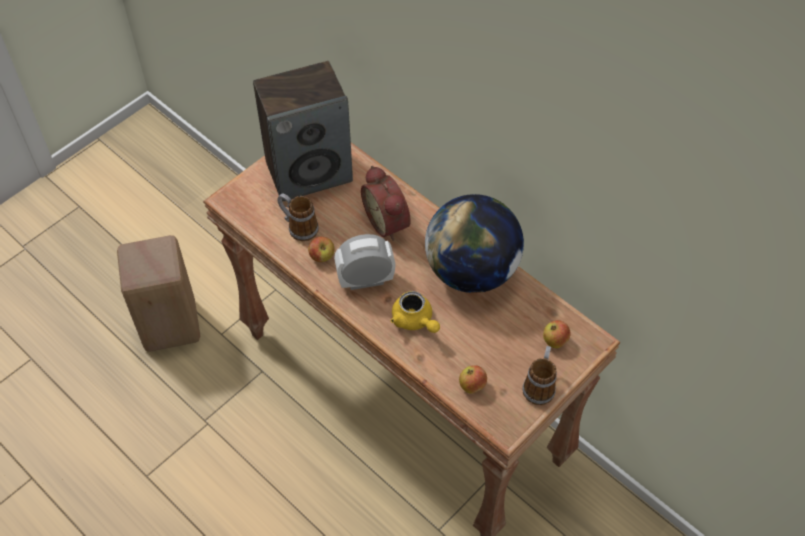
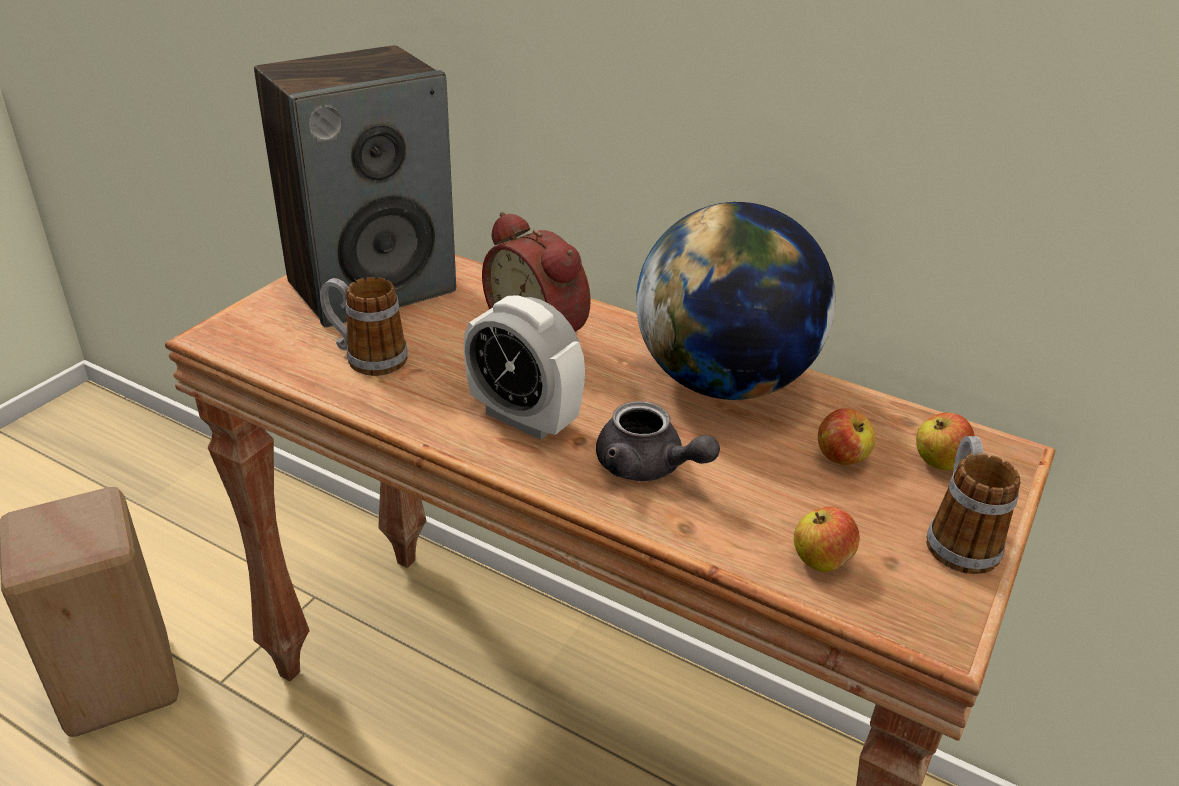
camera: 15 degrees left, 20 degrees down
(322, 256) = (424, 393): apple -> apple (841, 458)
(365, 280) = (523, 418): alarm clock -> alarm clock turned 120 degrees counterclockwise
(414, 321) = (648, 467): yellow teapot -> grey teapot

